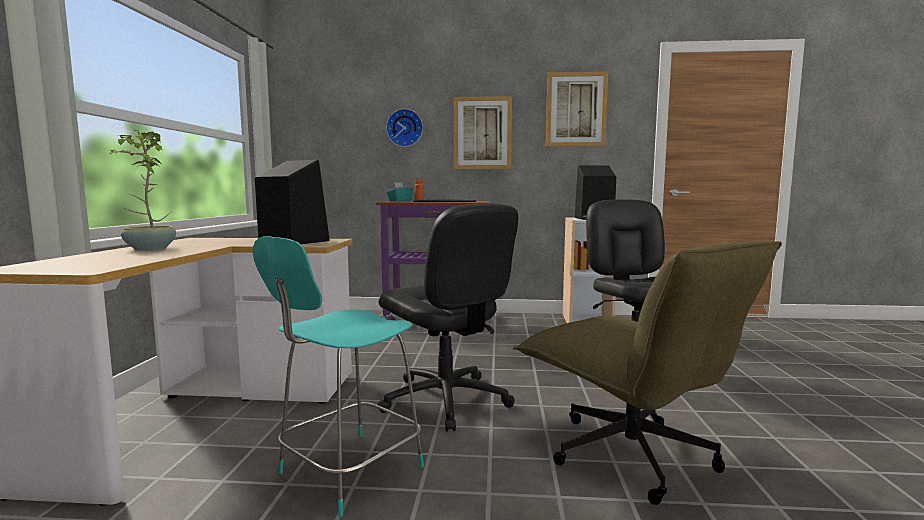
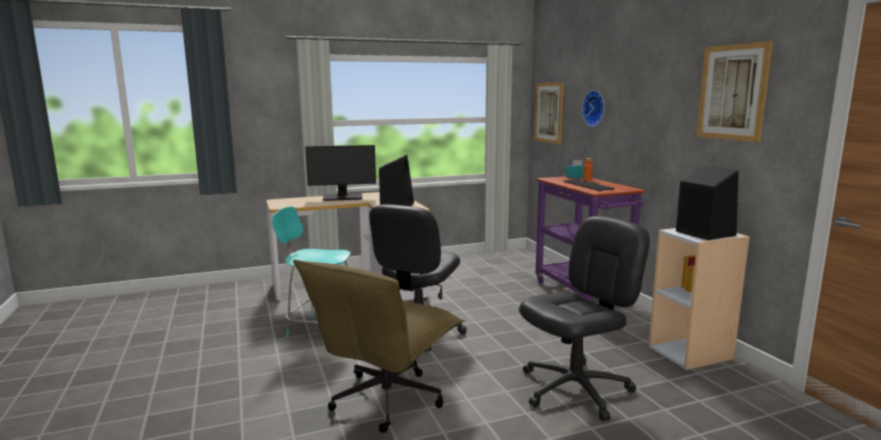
camera: 65 degrees right, 5 degrees up
(149, 249) = (342, 197): potted plant -> monitor
(482, 133) = (647, 116): picture -> picture (549, 112)

